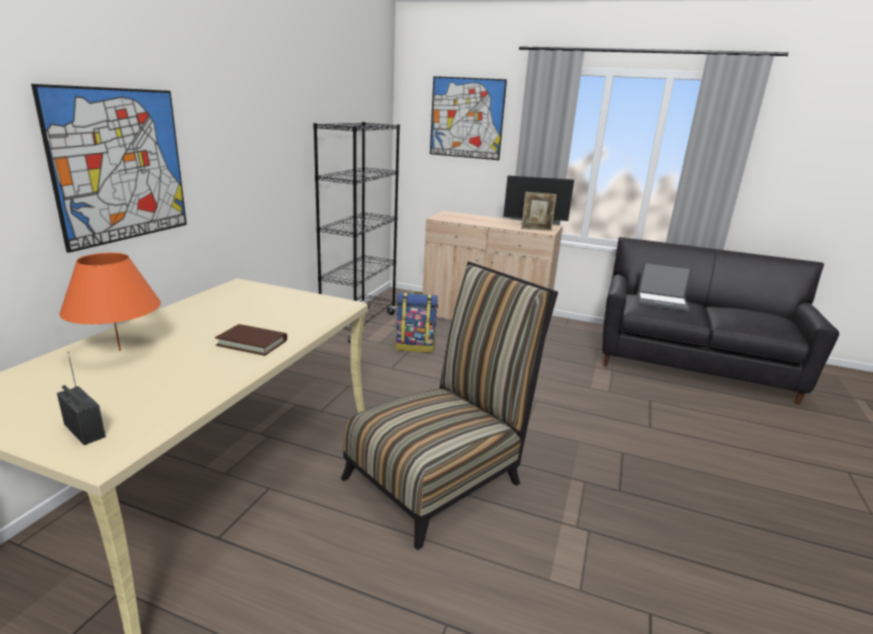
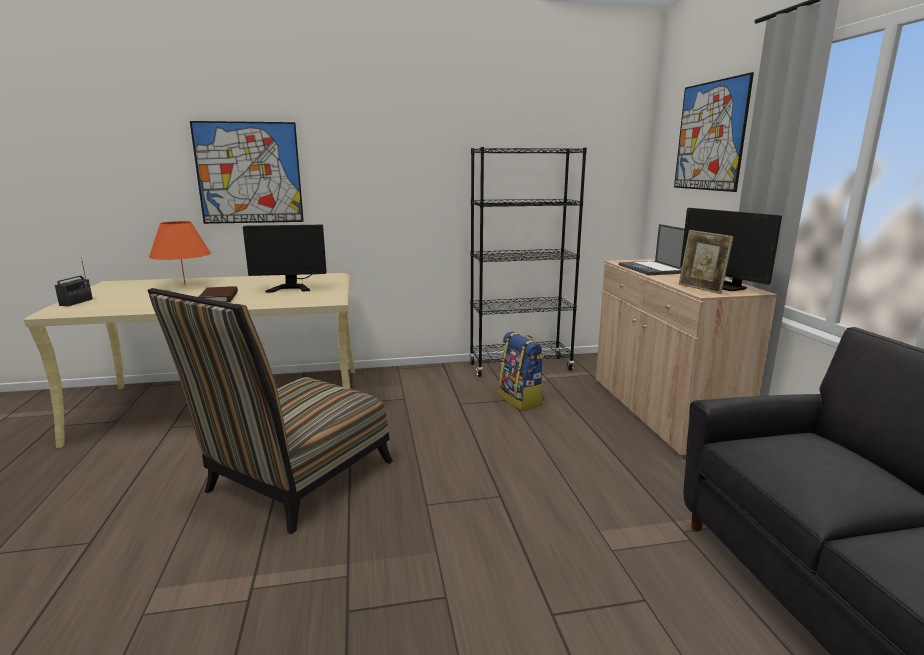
camera: 60 degrees right, 5 degrees down
(260, 306) = (292, 286): none -> monitor
(440, 476) = (293, 481): chair -> chair turned 105 degrees clockwise
(662, 302) = (815, 457): laptop -> laptop (653, 269)

